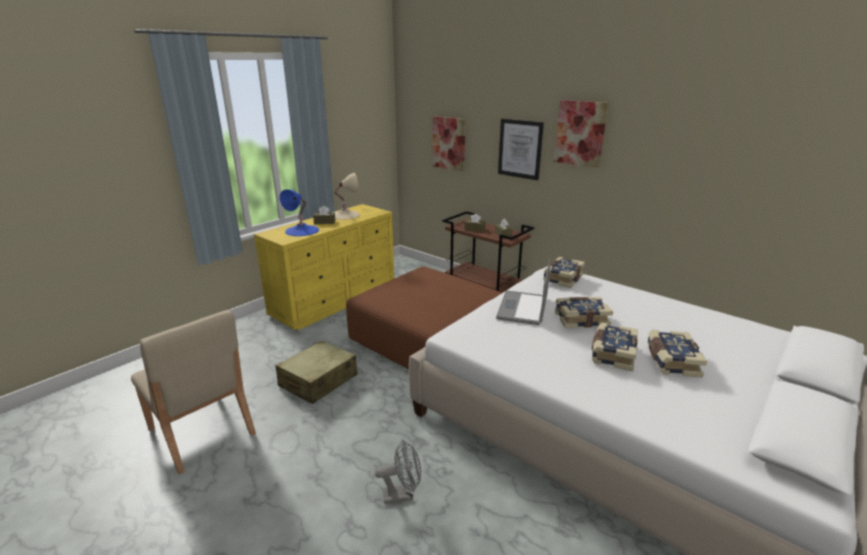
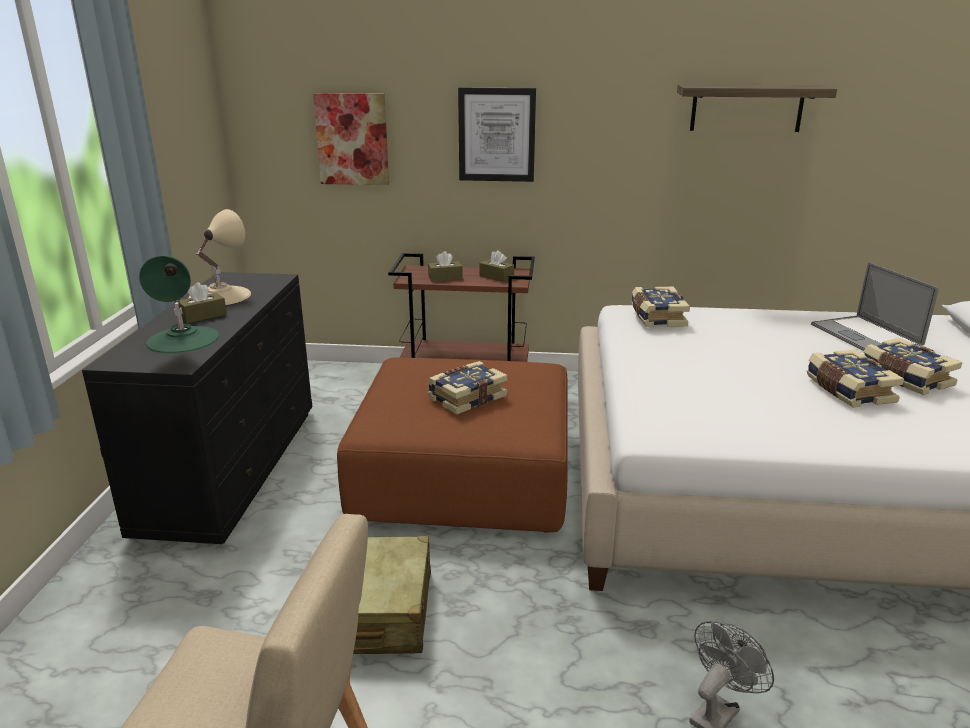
camera: 35 degrees left, 0 degrees up
(302, 230) = (183, 339): blue table lamp -> green table lamp
(335, 300) = (232, 467): yellow dresser -> black dresser
(522, 308) = (672, 368): laptop -> laptop (865, 336)
(580, 133) = (599, 100): picture -> none
(581, 319) = (755, 360): book -> book (466, 397)
(680, 147) = (746, 108): none -> shelf

